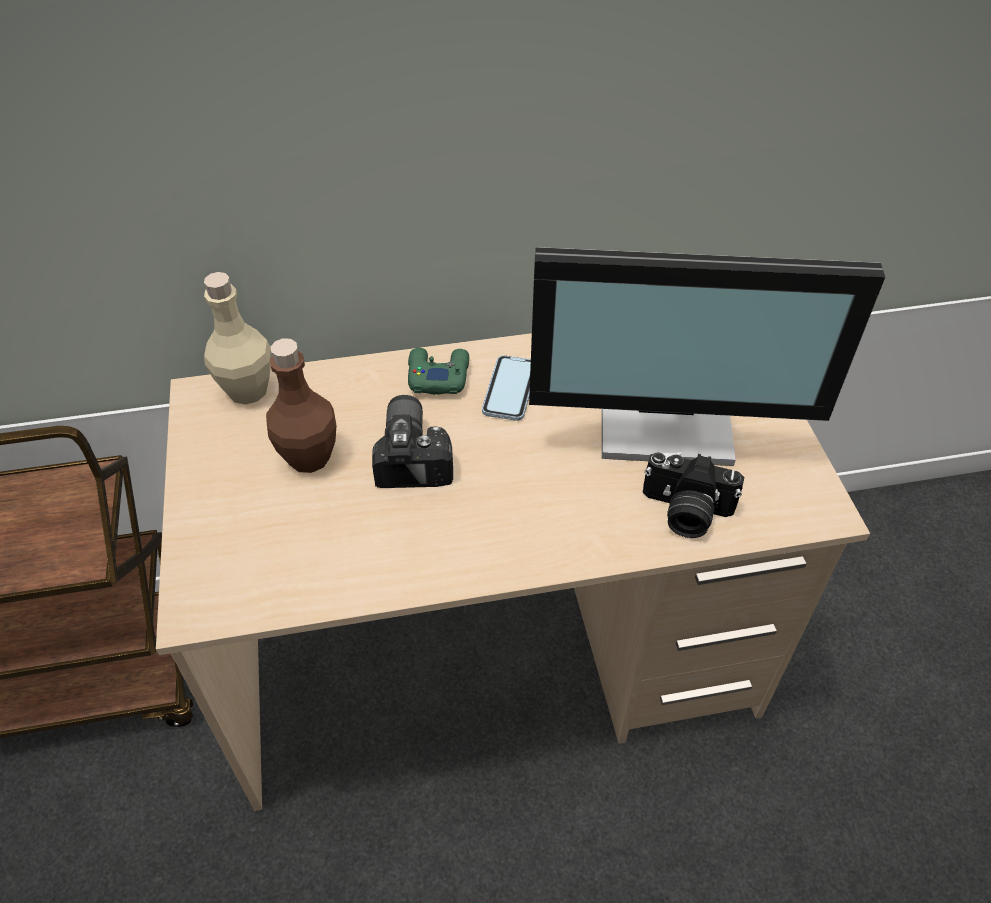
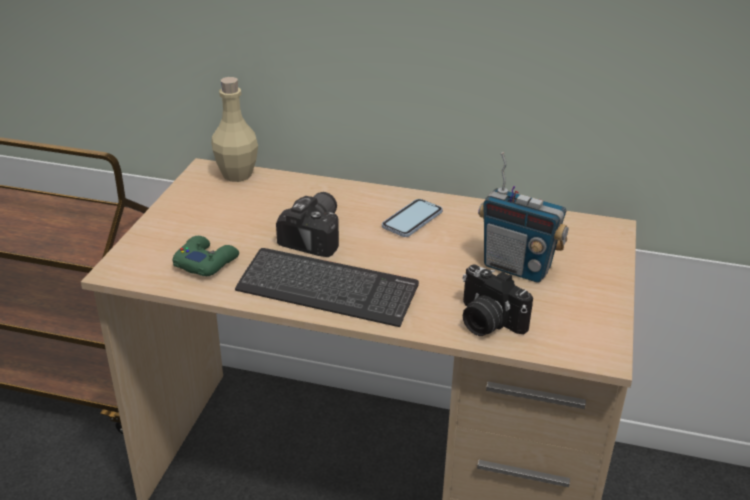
camera: 25 degrees right, 15 degrees down
(309, 457) = (247, 217): brown bottle -> none
(438, 376) = (367, 199): green game controller -> green game controller (206, 262)
(482, 536) = (327, 290): none -> keyboard
(667, 420) = (517, 267): monitor -> radio

